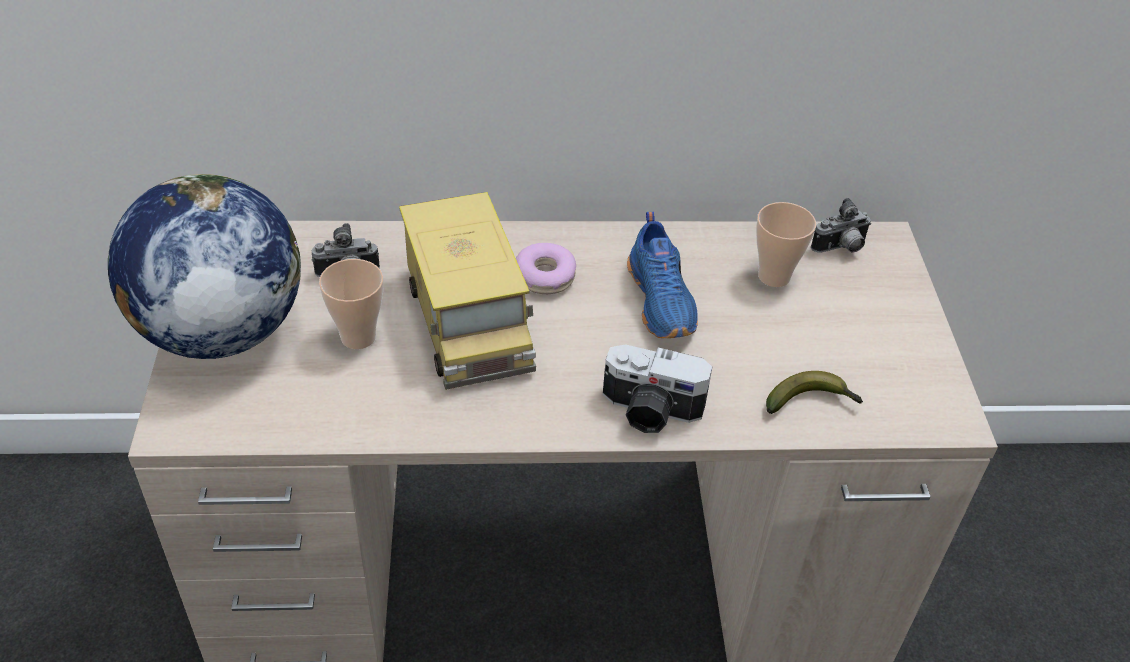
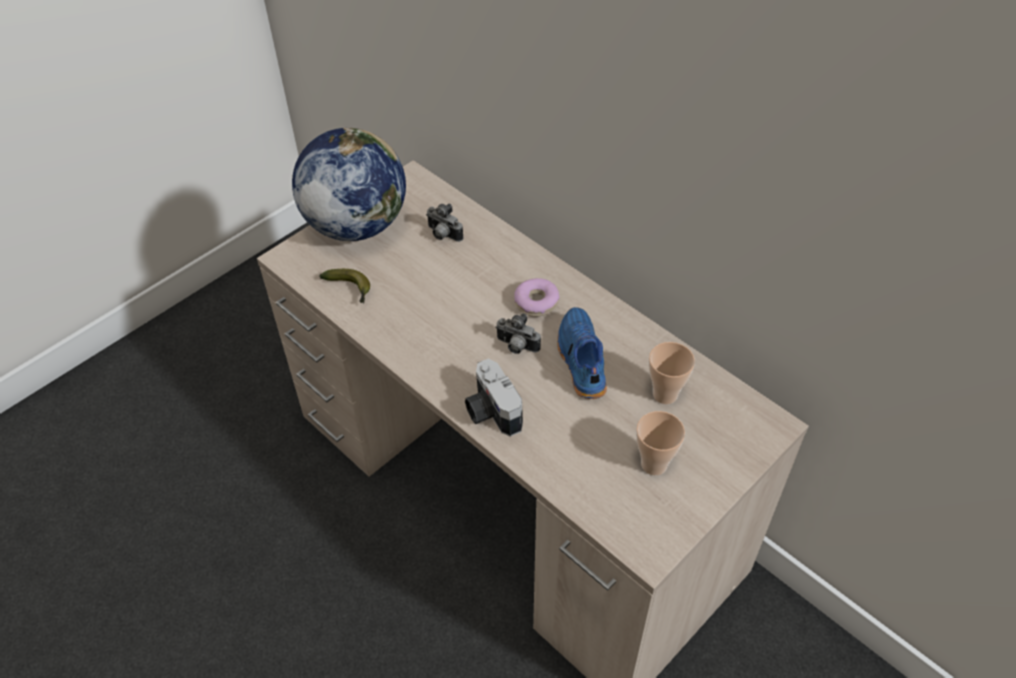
camera: 50 degrees right, 5 degrees up
(358, 337) = (408, 270): cup -> cup (654, 464)
(468, 320) = (467, 298): toy truck -> none
(662, 300) = (580, 360): blue shoe -> blue shoe turned 135 degrees clockwise
(811, 402) = (581, 476): banana -> banana (350, 289)
(841, 248) = (734, 409): camera -> camera (516, 347)

